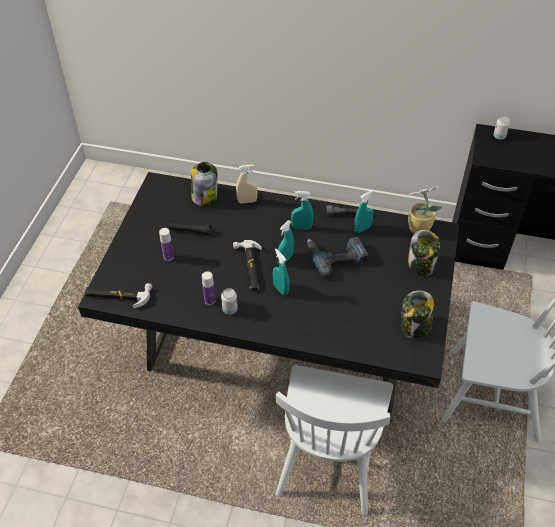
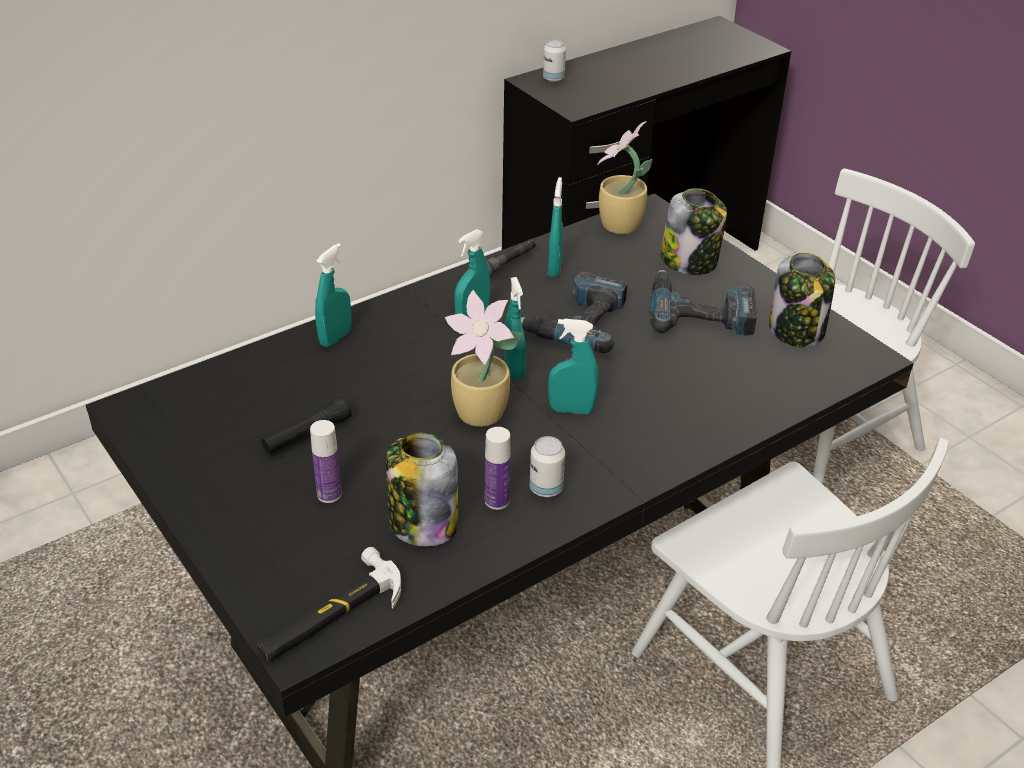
camera: 50 degrees left, 10 degrees down
(204, 196) = (253, 375): jar -> jar (422, 523)
(247, 201) = (335, 338): beige spray bottle -> turquoise spray bottle
(250, 267) = (482, 415): hammer -> potted plant
(389, 289) = (700, 312): none -> power drill

